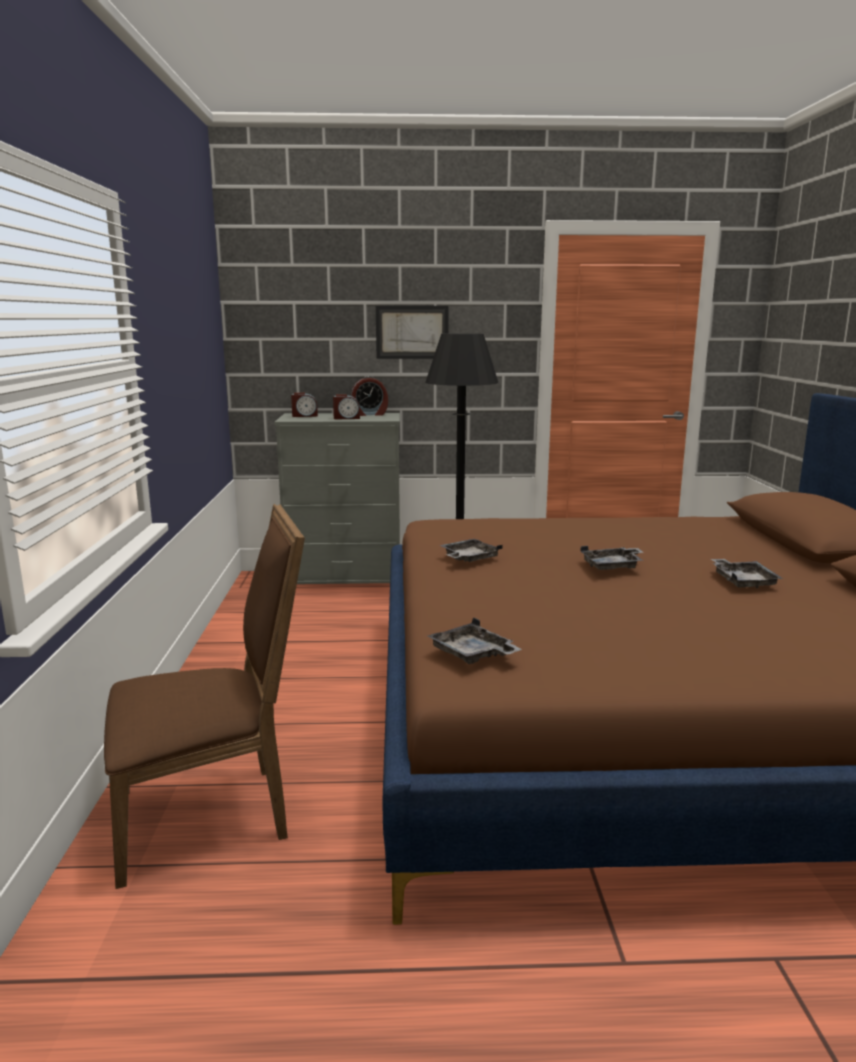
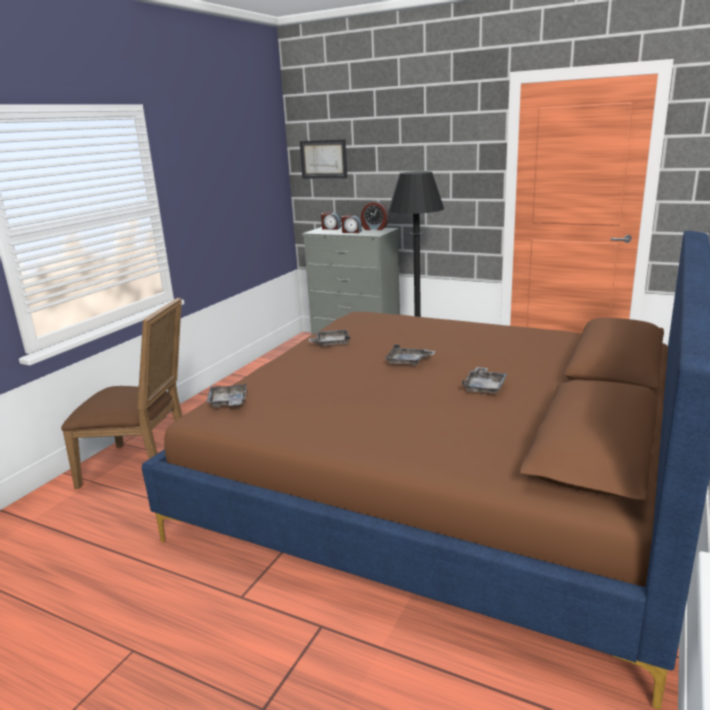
camera: 30 degrees right, 5 degrees up
(412, 332) = (408, 167): picture -> picture (323, 159)

